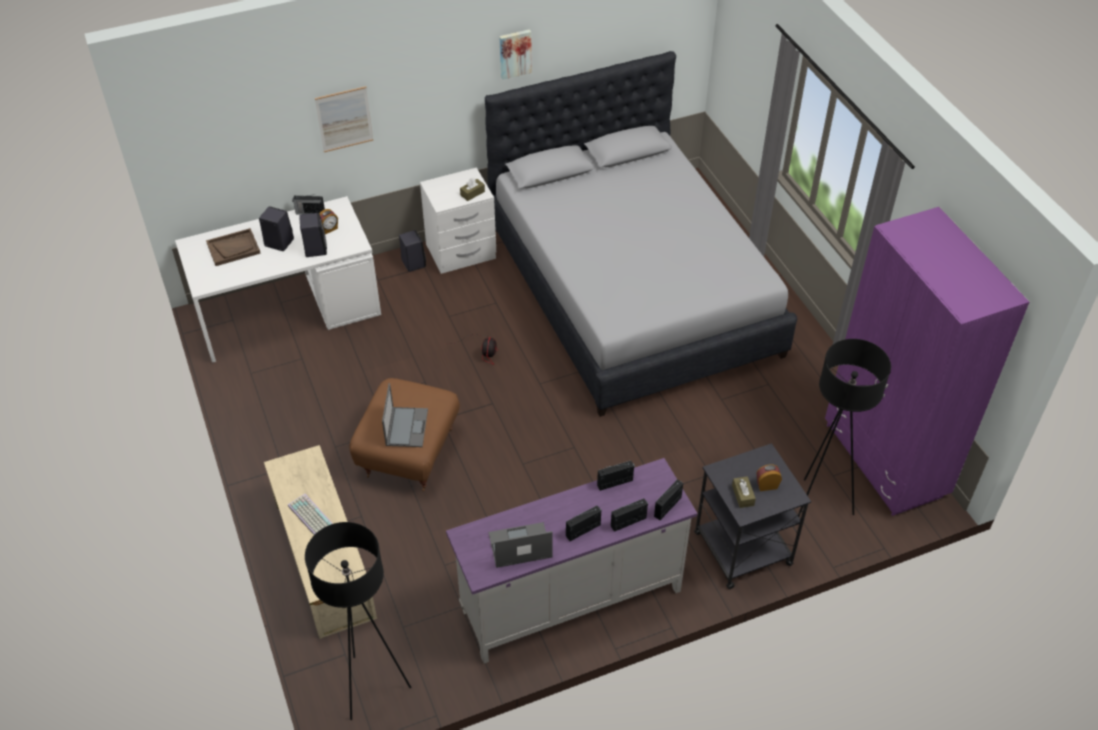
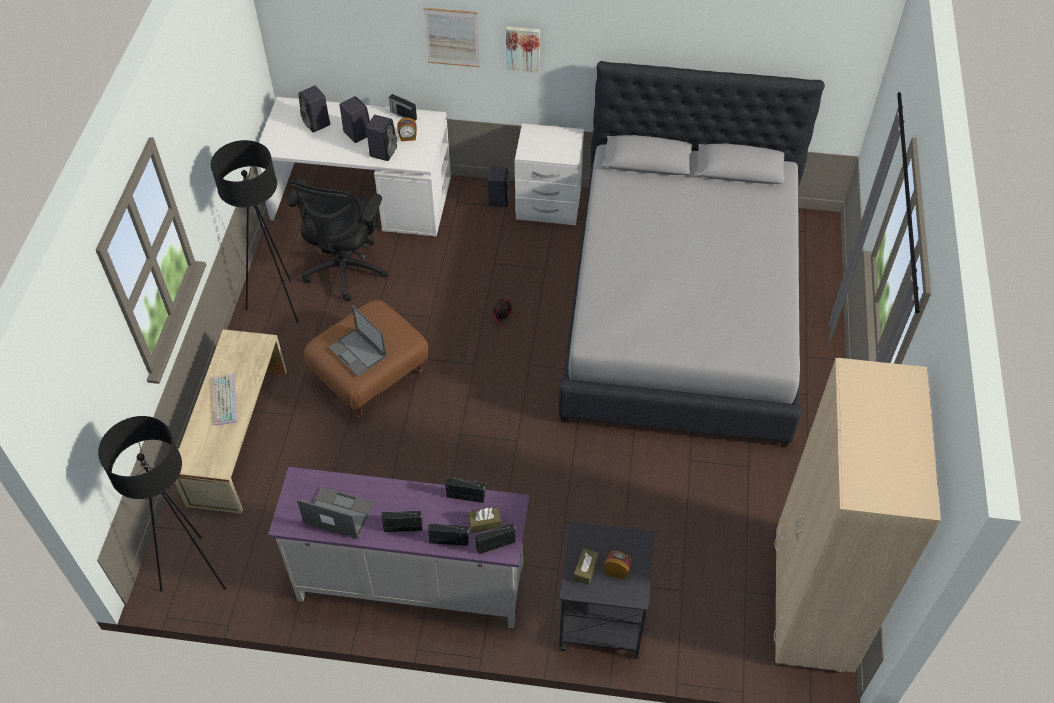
camera: 30 degrees right, 5 degrees up
(233, 248) = (317, 123): brown tray -> black speaker
(315, 371) = (346, 264): none -> black office chair
(406, 426) = (358, 352): laptop -> laptop turned 105 degrees clockwise
(472, 193) = (561, 153): brown tissue box -> brown tissue box (485, 523)
(515, 53) = (642, 27): picture -> picture (523, 48)
(818, 506) = (707, 615): black floor lamp -> black floor lamp (278, 305)
(885, 460) = (811, 603): purple wardrobe -> beige wardrobe

